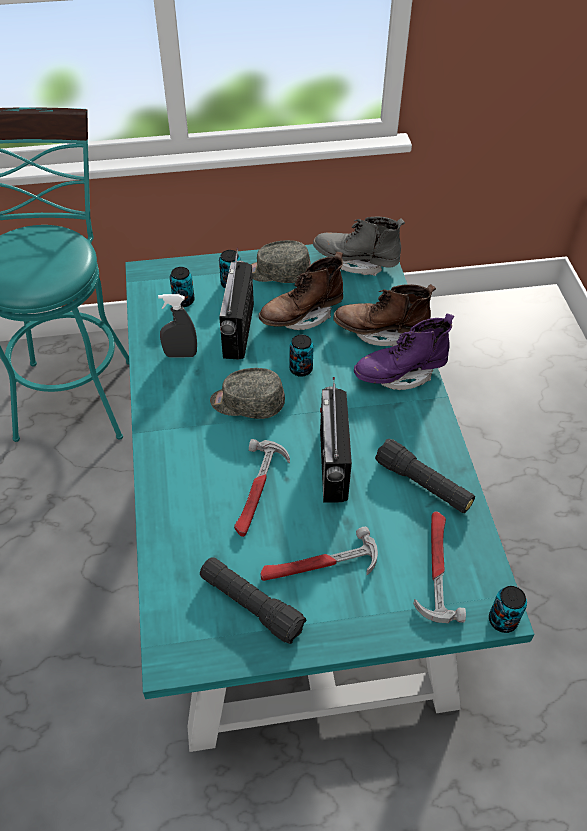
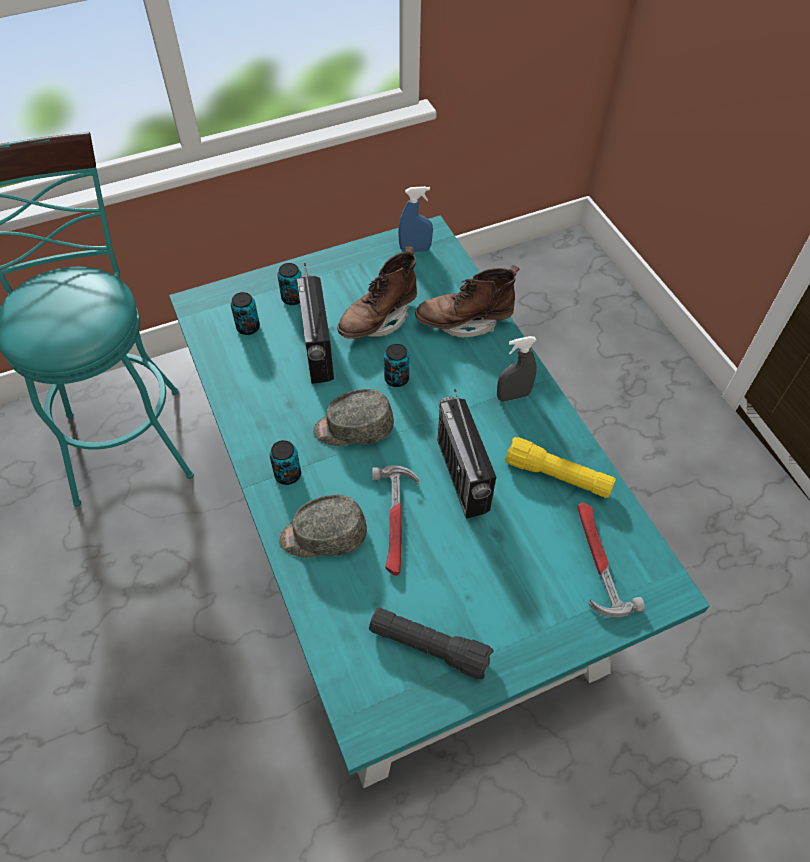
camera: 15 degrees left, 5 degrees up
(180, 354) = (265, 389): grey spray bottle -> grey spray bottle (513, 396)
(278, 273) = (338, 276): grey cap -> grey cap (323, 535)
(319, 566) = (483, 587): hammer -> none
(356, 262) = (415, 249): grey boot -> blue spray bottle
(400, 374) = (498, 363): purple boot -> none
(423, 484) = (557, 476): black flashlight -> yellow flashlight
(502, 620) = (676, 599): can -> can (288, 474)

